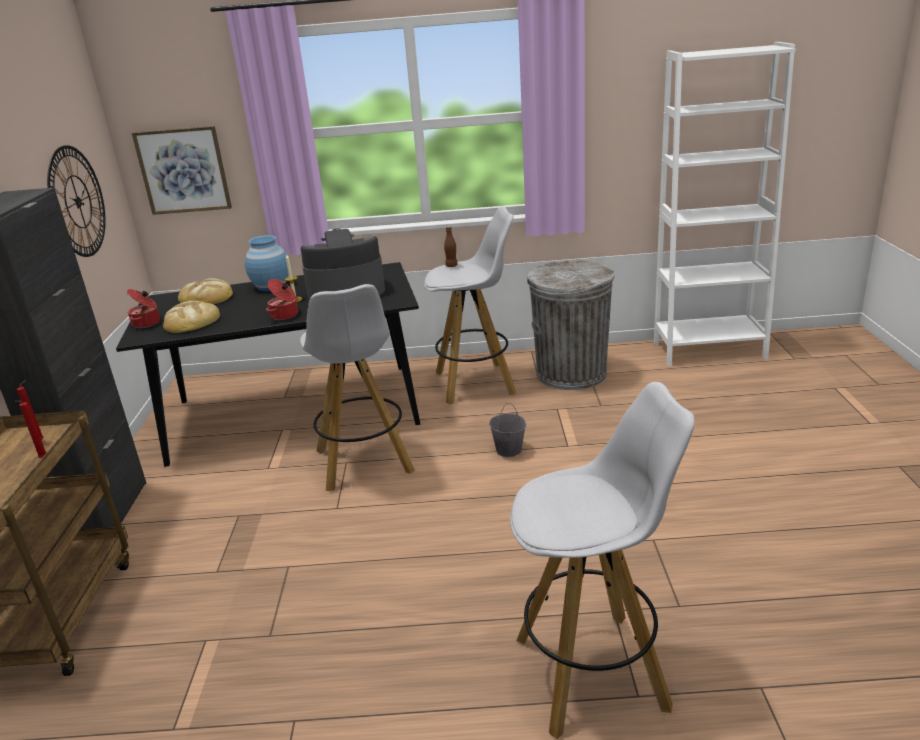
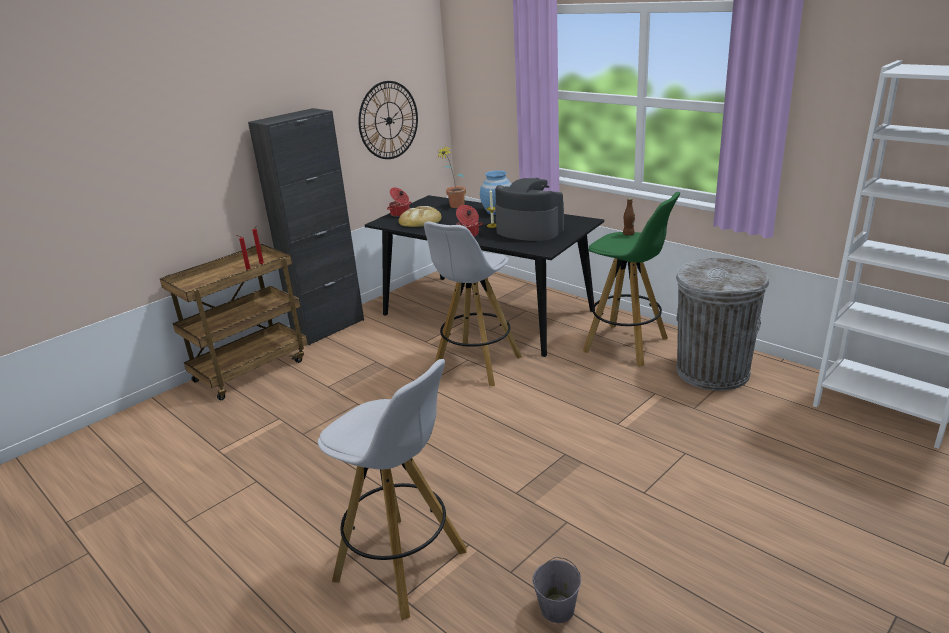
camera: 45 degrees right, 0 degrees up
(183, 170) = (481, 109): picture -> none
(207, 297) = (454, 207): bread -> potted plant
(476, 383) = (627, 345): white stool -> green stool
(508, 450) = (572, 404): grey bucket -> grey bucket (557, 609)

